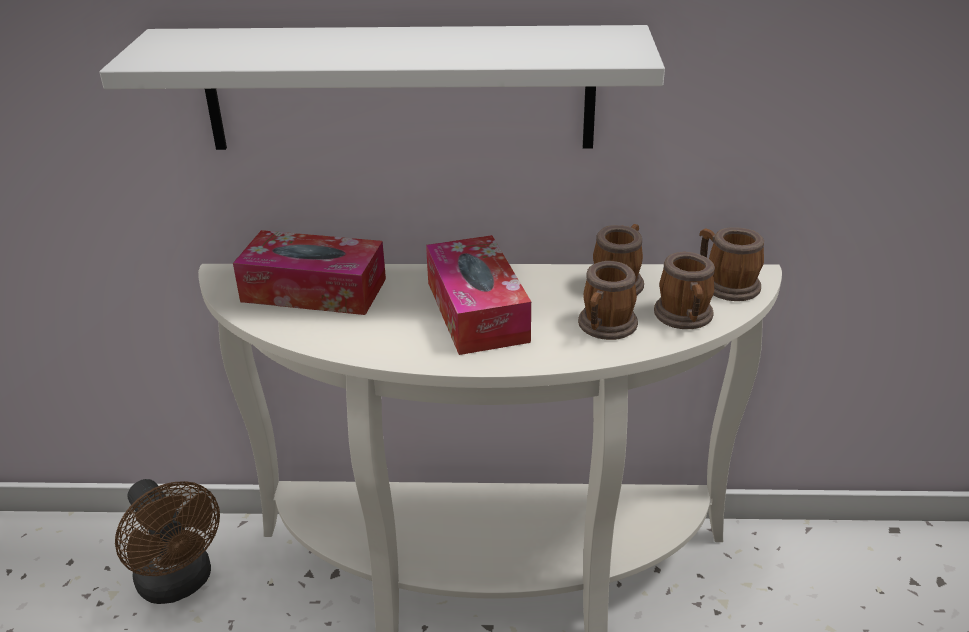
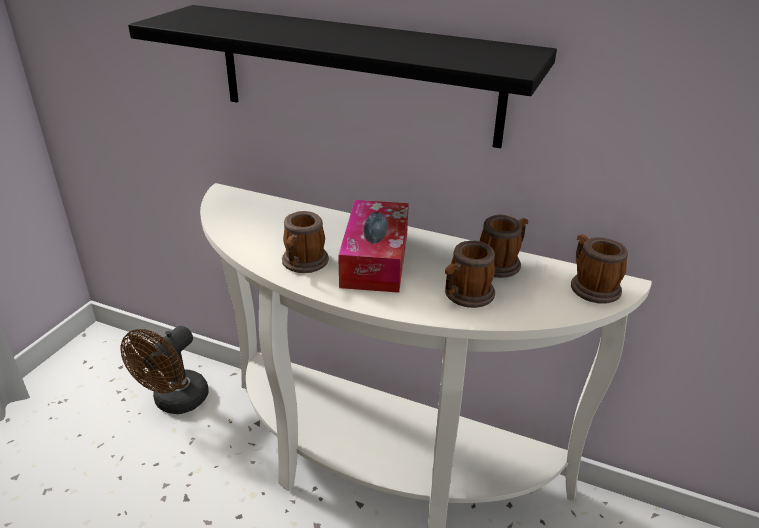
camera: 20 degrees right, 0 degrees up
(180, 583) = (175, 402): brown fan -> brown fan turned 45 degrees clockwise
(314, 290) = (273, 217): tissue box -> none
(399, 89) = (356, 75): white shelf -> black shelf
(685, 318) = (537, 304): mug -> mug (303, 264)

